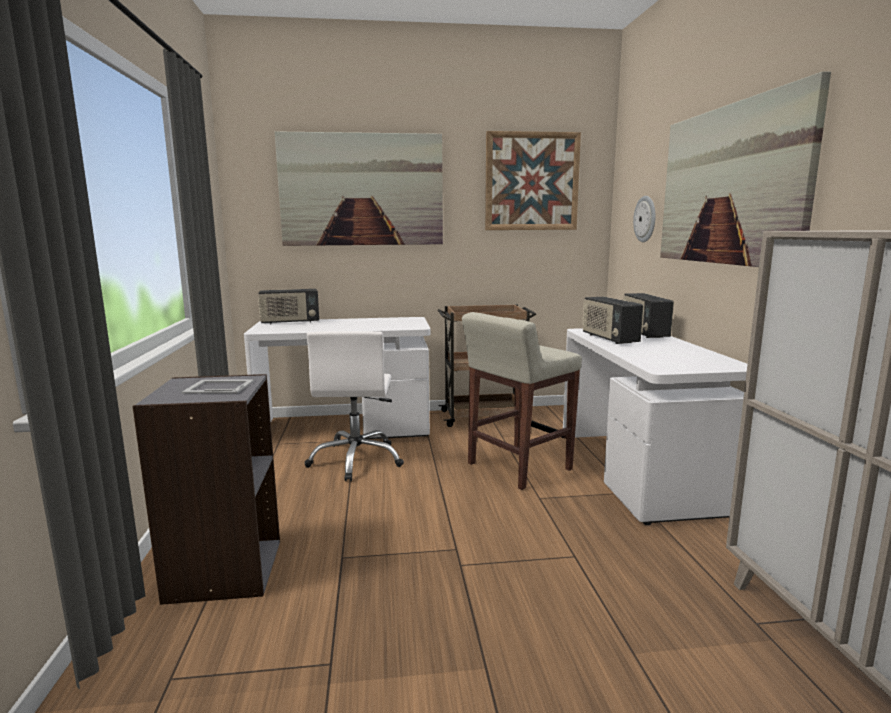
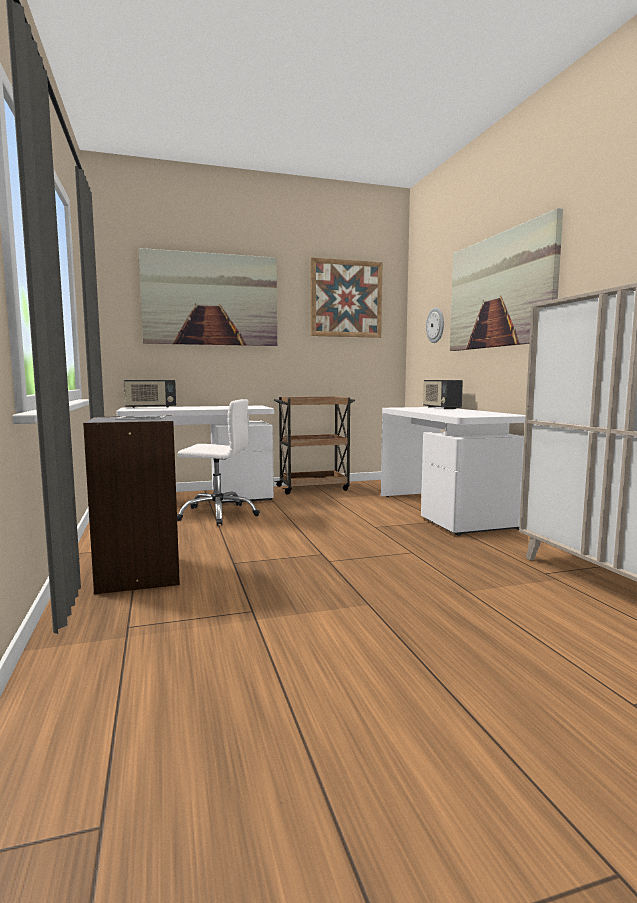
camera: 10 degrees left, 5 degrees down
(356, 460) = (218, 514): white office chair -> white office chair turned 75 degrees counterclockwise
(517, 467) = (352, 512): beige stool -> none
(609, 338) = (417, 409): radio -> none

